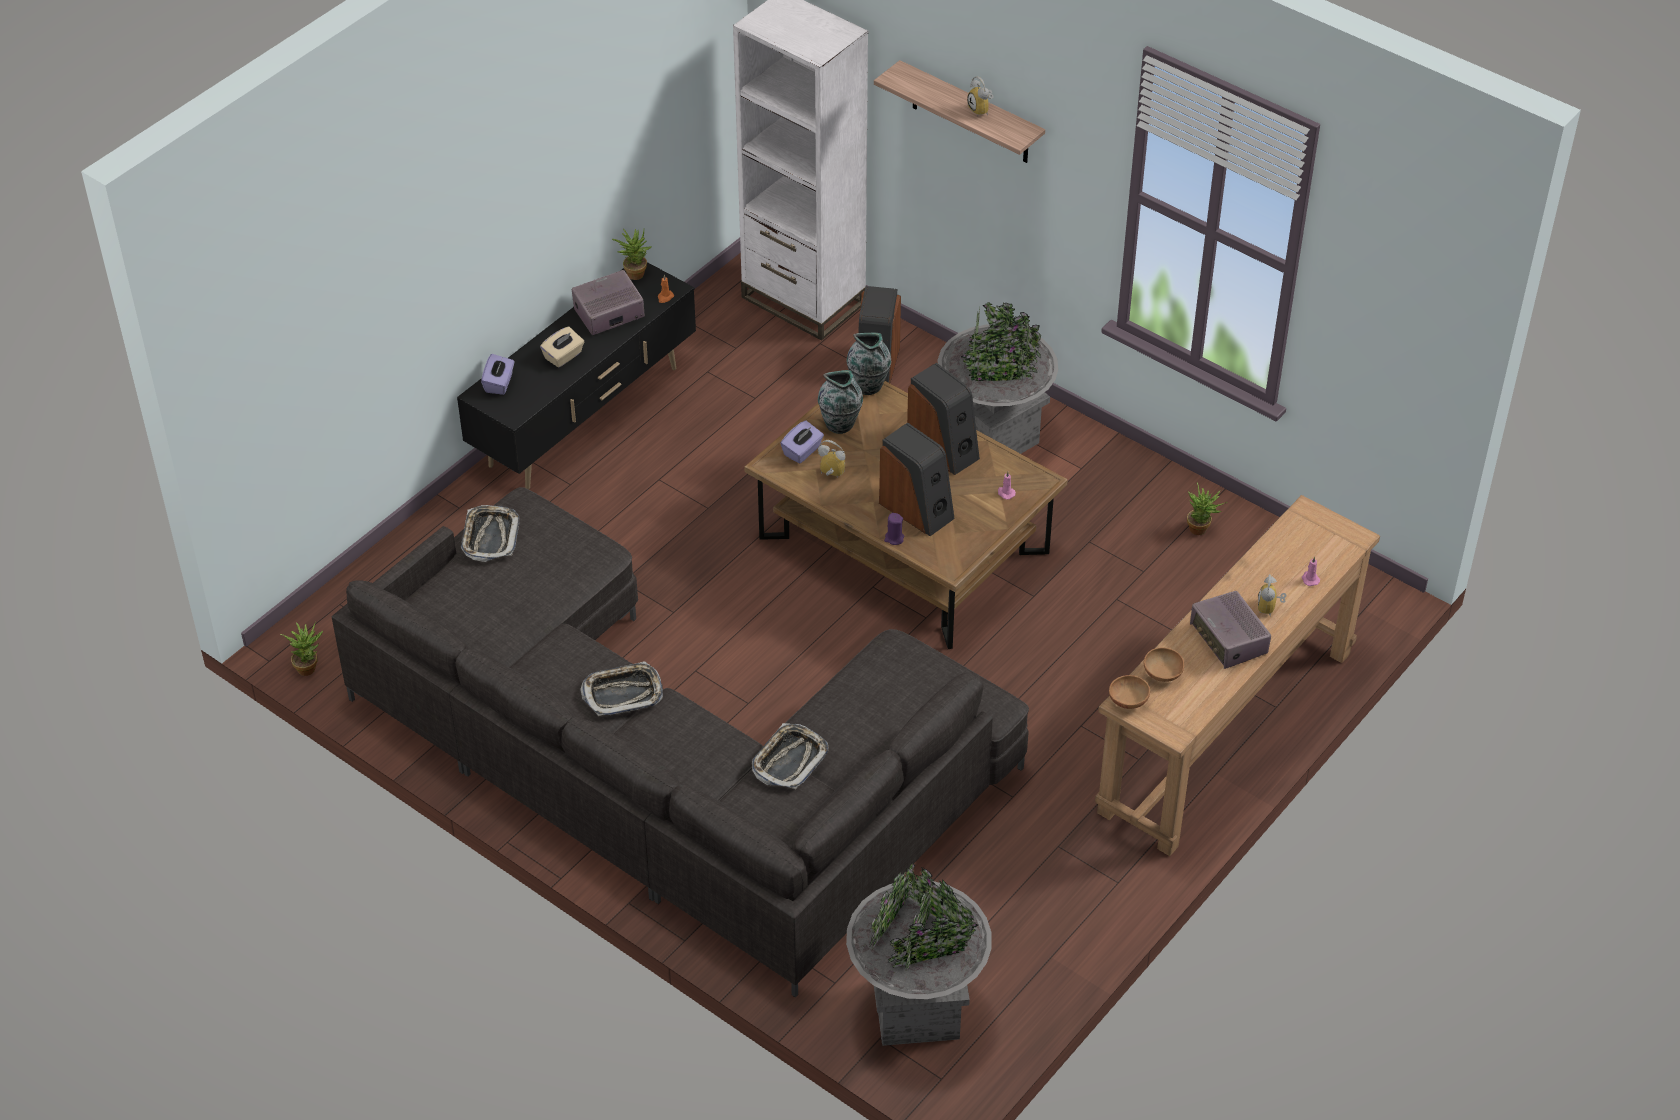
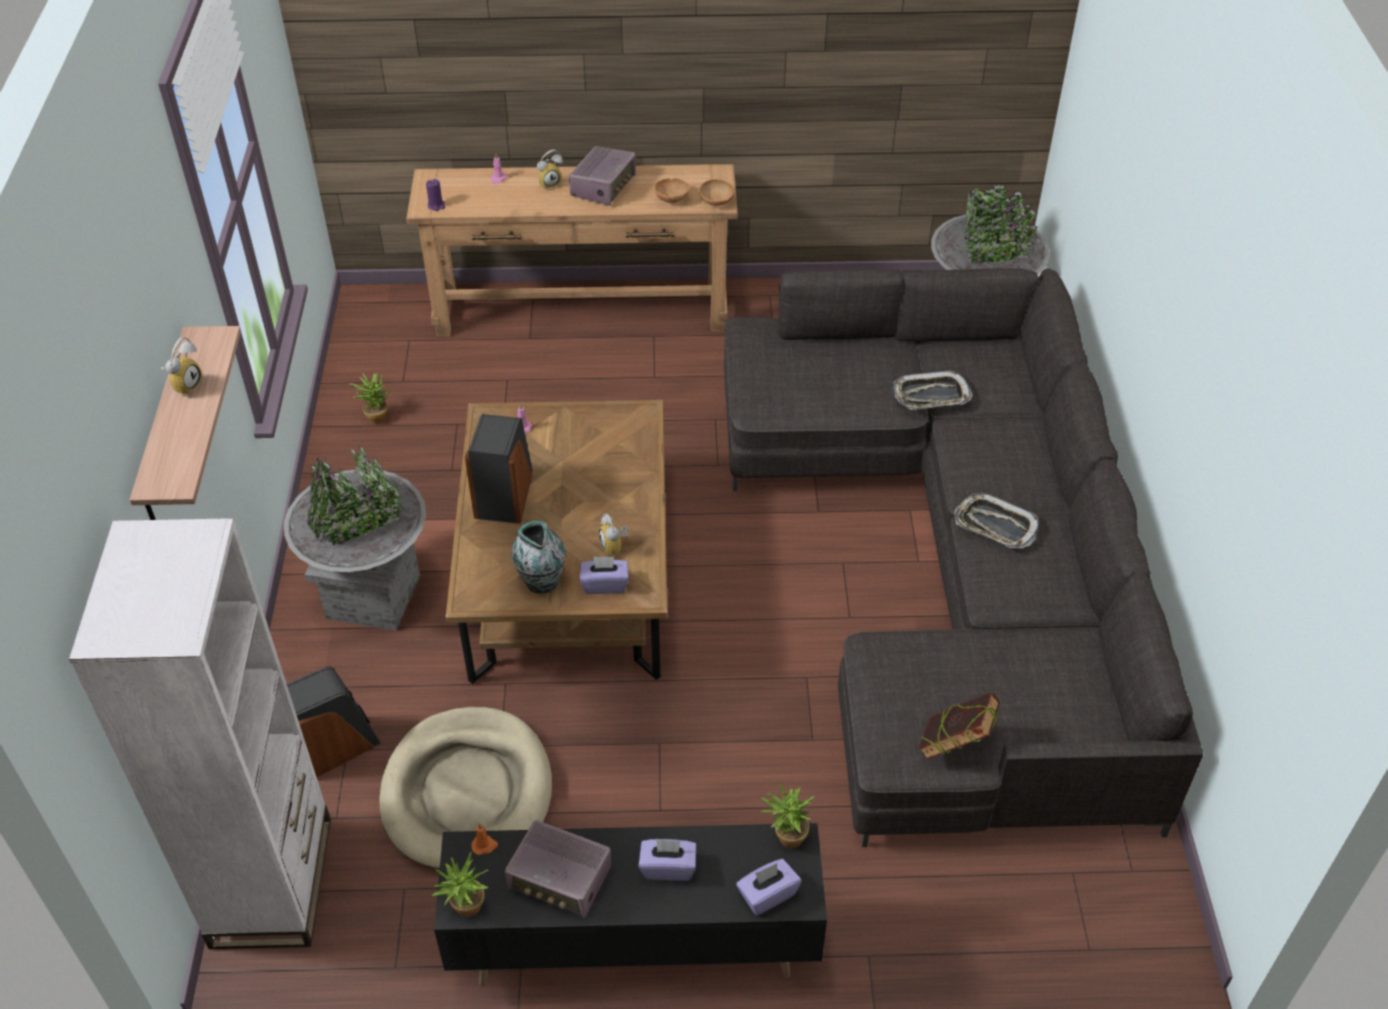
camera: 130 degrees left, 0 degrees up
(309, 666) = (1177, 905): potted plant -> potted plant (785, 838)
(490, 537) = (954, 747): tray -> book
(563, 356) = (668, 867): beige tissue box -> purple tissue box
(772, 404) = (467, 793): none -> beige dog bed
(868, 386) = (468, 592): vase -> none
(894, 538) = (649, 461): purple candle -> purple candle (436, 205)
(917, 509) = (599, 469): speaker -> none

